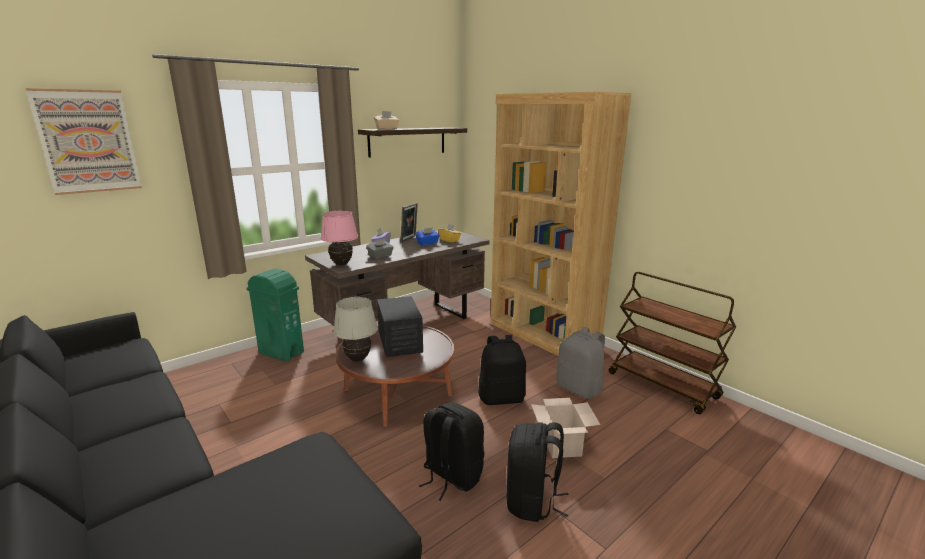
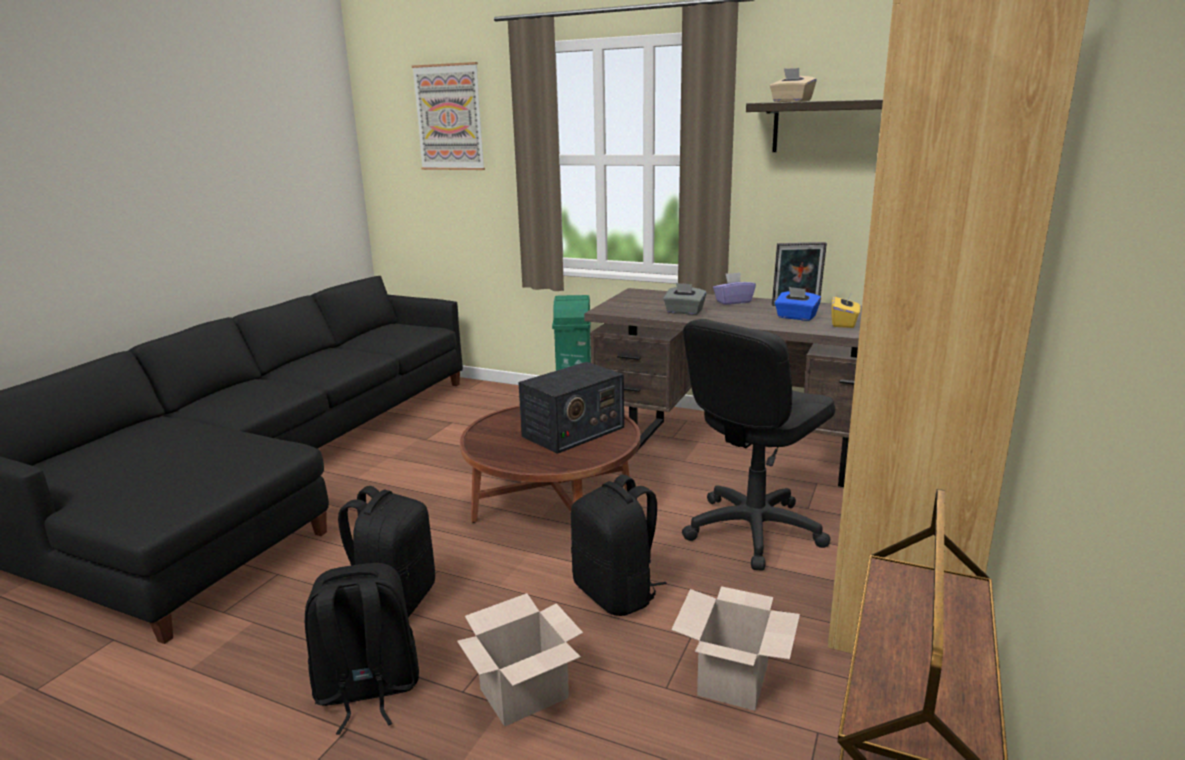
camera: 65 degrees right, 0 degrees up
(341, 264) = (621, 306): pink table lamp -> none
(358, 359) = (501, 424): white table lamp -> none
(479, 348) = (753, 530): none -> black office chair
(579, 389) = (734, 681): grey backpack -> cardboard box

